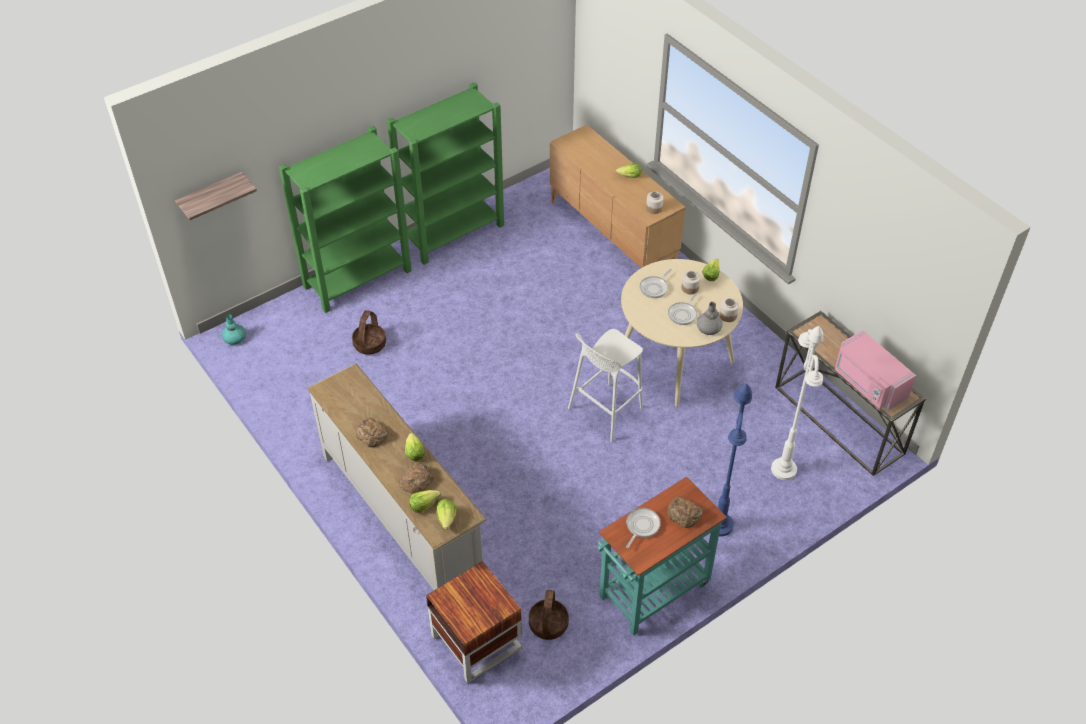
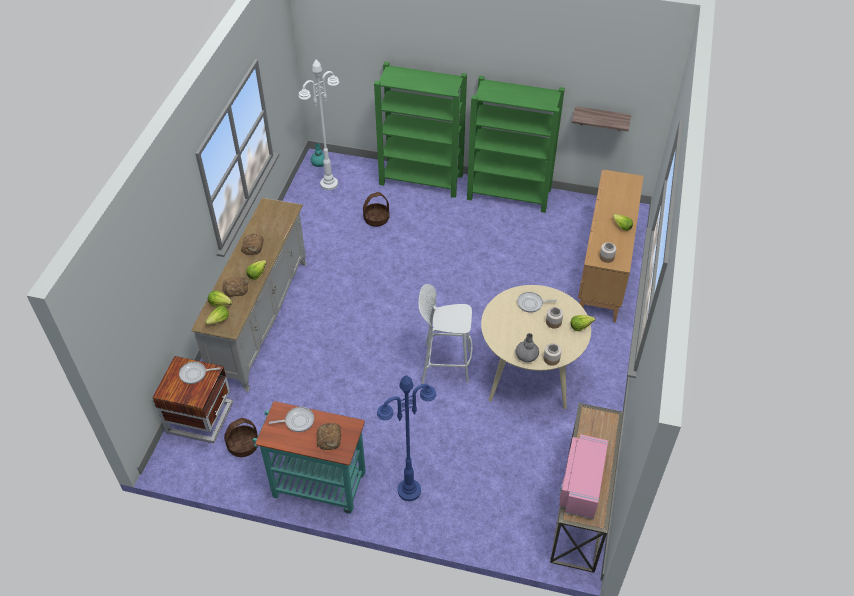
camera: 50 degrees right, 0 degrees up
(211, 196) = (331, 54): shelf -> shelf (601, 118)
(683, 314) = (524, 333): frying pan -> frying pan (195, 374)
(784, 470) = (497, 500): white floor lamp -> white floor lamp (329, 184)

